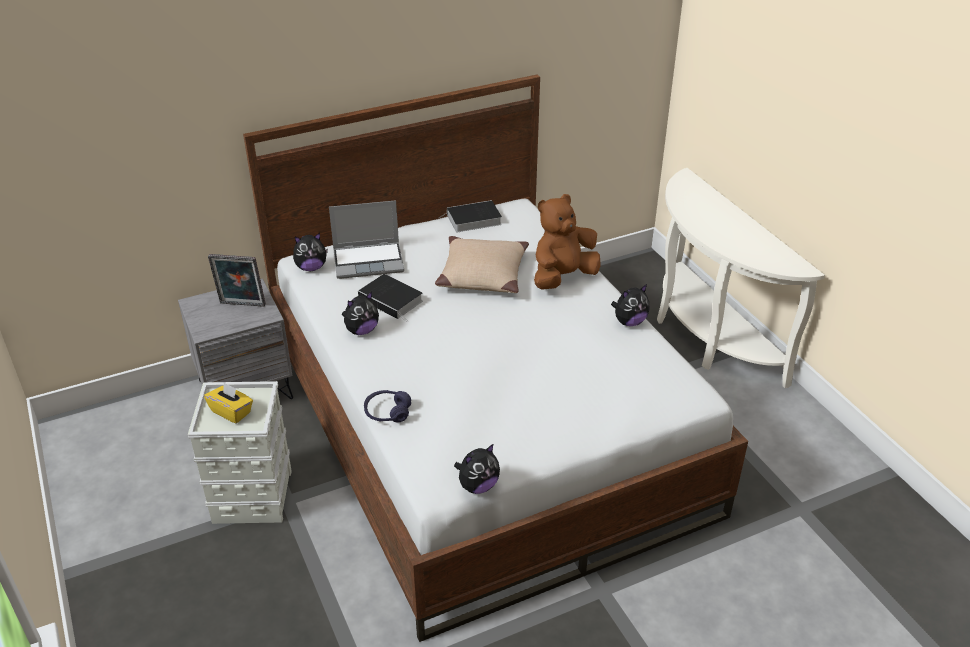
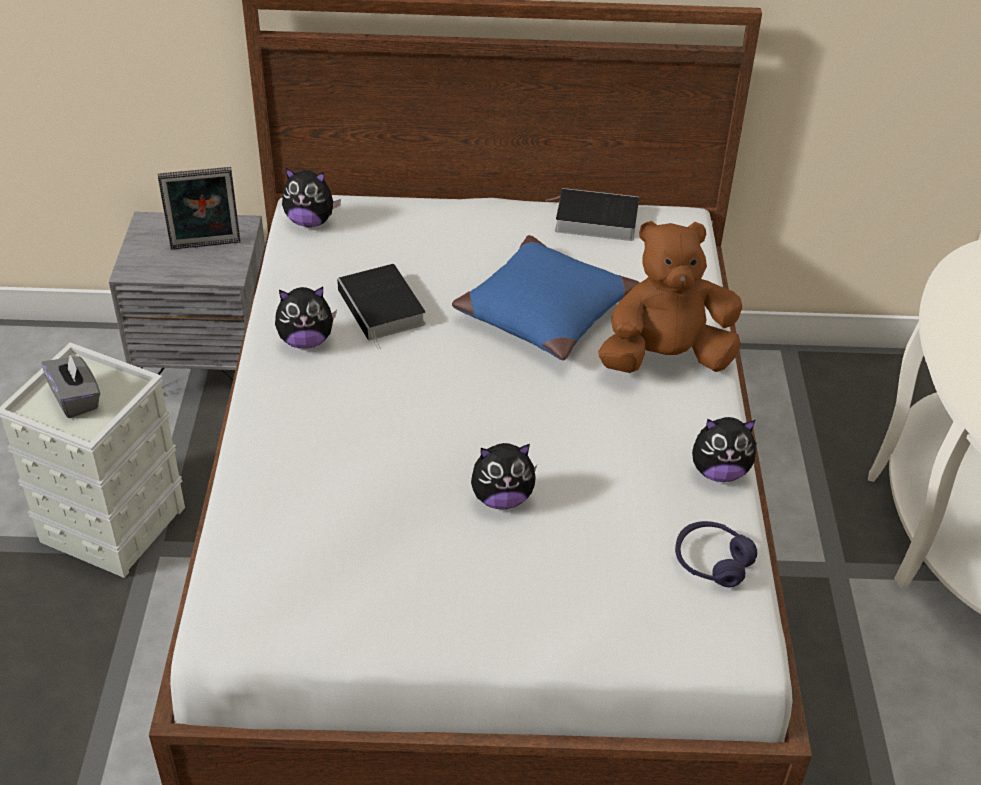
camera: 25 degrees right, 5 degrees up
(231, 412) = (76, 399): yellow tissue box -> grey tissue box
(242, 305) = (205, 247): picture frame -> picture frame turned 45 degrees counterclockwise
(369, 261) = (396, 237): laptop -> none
(387, 412) = (245, 482): purple headphones -> purple headphones (712, 562)
(477, 486) = (284, 654): plush toy -> plush toy (501, 498)
(482, 274) = (544, 311): beige pillow -> blue pillow

